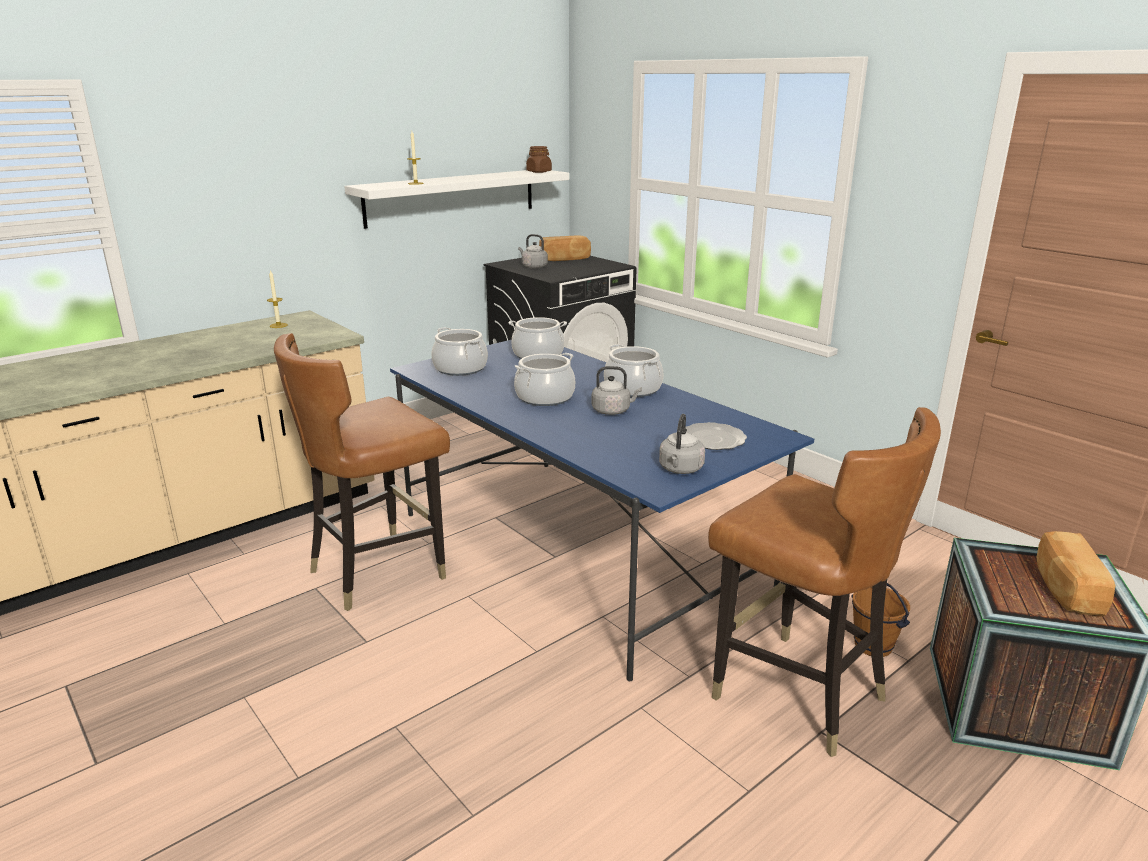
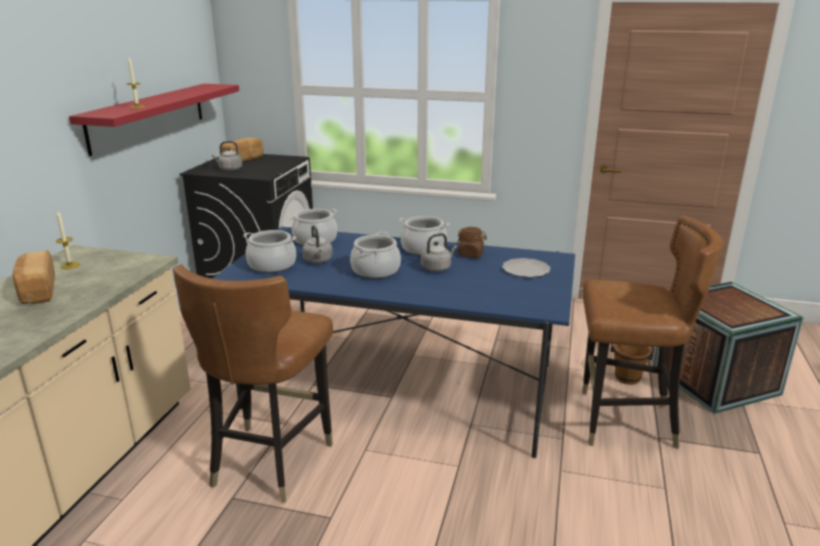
camera: 35 degrees left, 0 degrees up
(452, 197) = (148, 116): white shelf -> red shelf
(539, 172) = (213, 86): brown jar -> brown jar (471, 254)
(680, 469) = (541, 294): grey kettle -> grey kettle (318, 261)
(1065, 589) = (740, 304): bread -> bread (37, 291)

